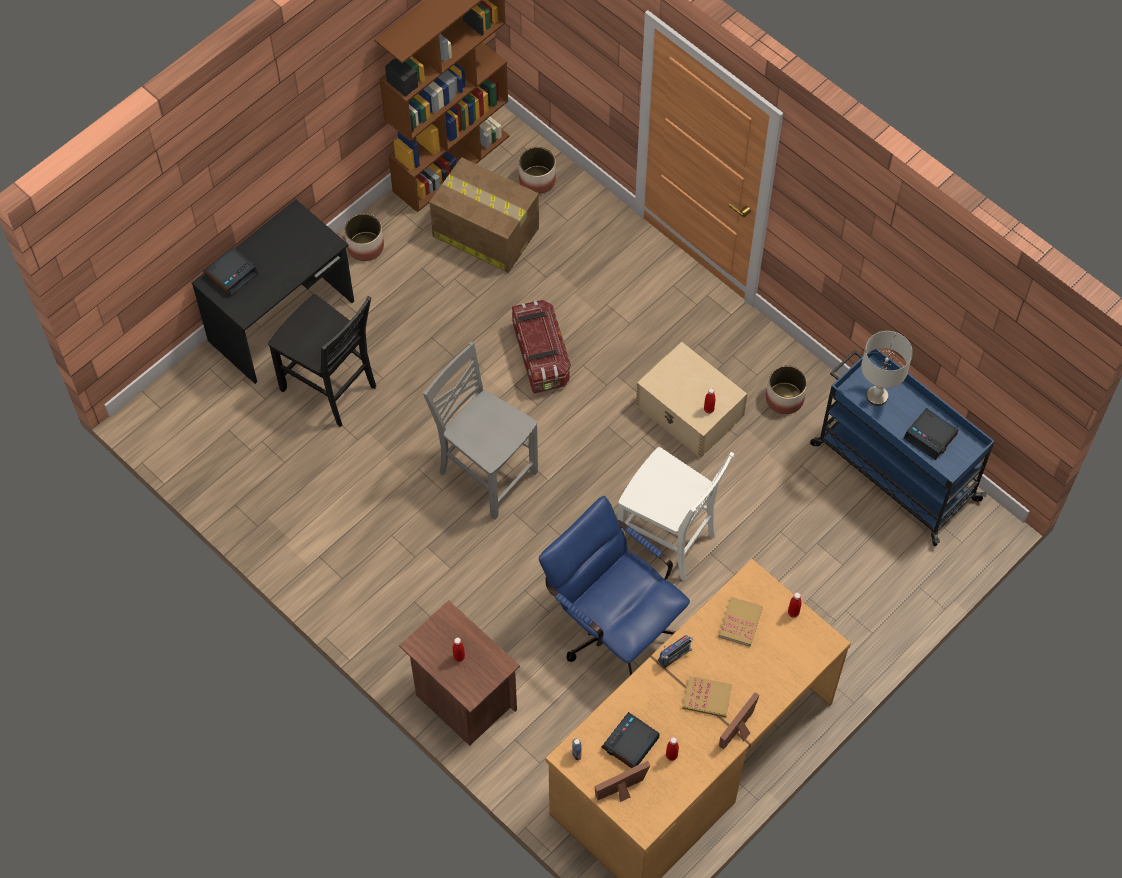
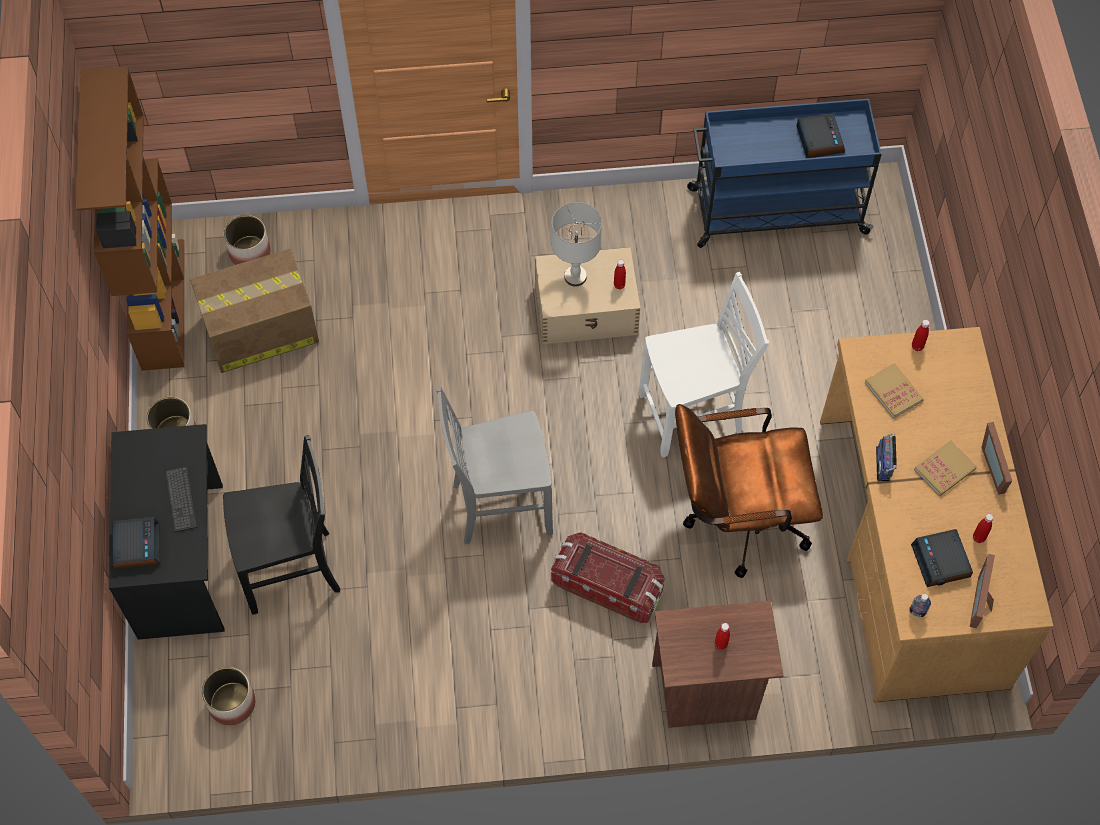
camera: 50 degrees left, 0 degrees up
(284, 273) = (181, 499): none -> keyboard
(540, 356) = (425, 379): storage box -> storage box (607, 586)
(612, 625) = (736, 518): blue office chair -> brown office chair
(784, 398) = (638, 234): planter -> planter (231, 703)
(876, 396) = (748, 148): grey table lamp -> grey table lamp (575, 277)
(931, 436) = (819, 139): alarm clock -> alarm clock turned 90 degrees counterclockwise

